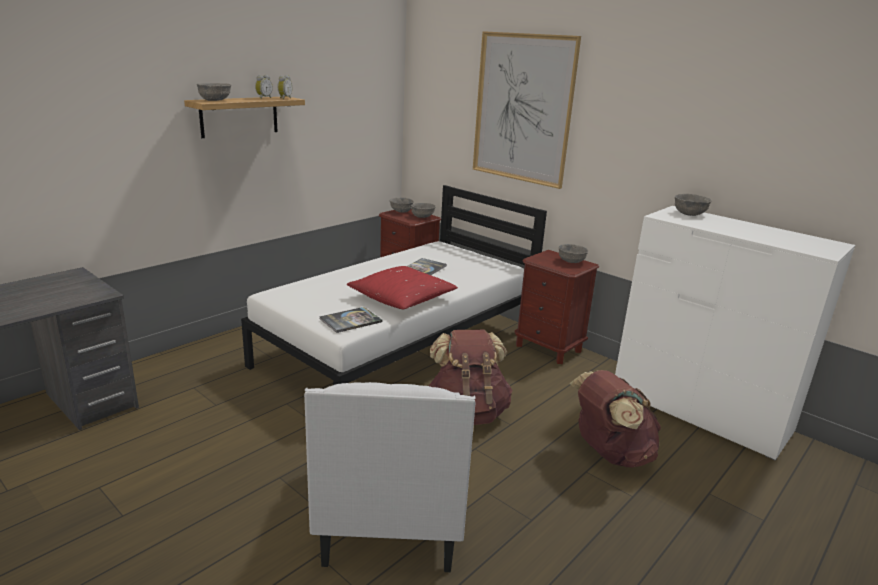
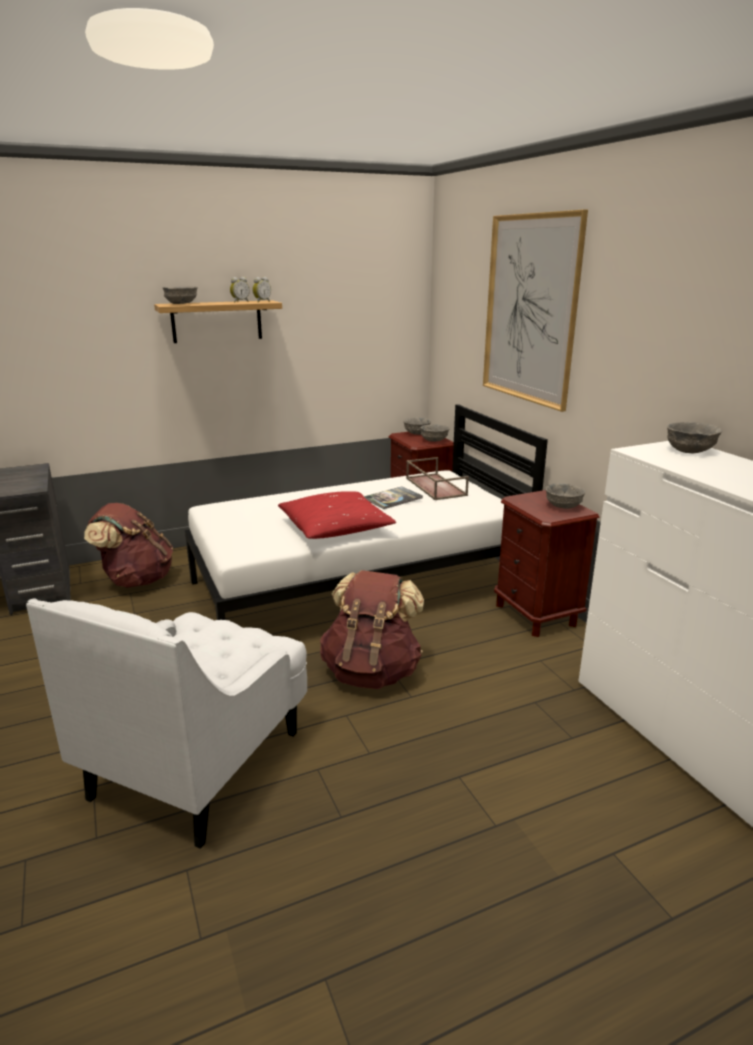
camera: 25 degrees right, 0 degrees up
(350, 320) = (255, 544): book -> none
(444, 255) = (434, 486): none -> brown tray
(609, 453) = (509, 762): brown backpack -> brown backpack (136, 580)

